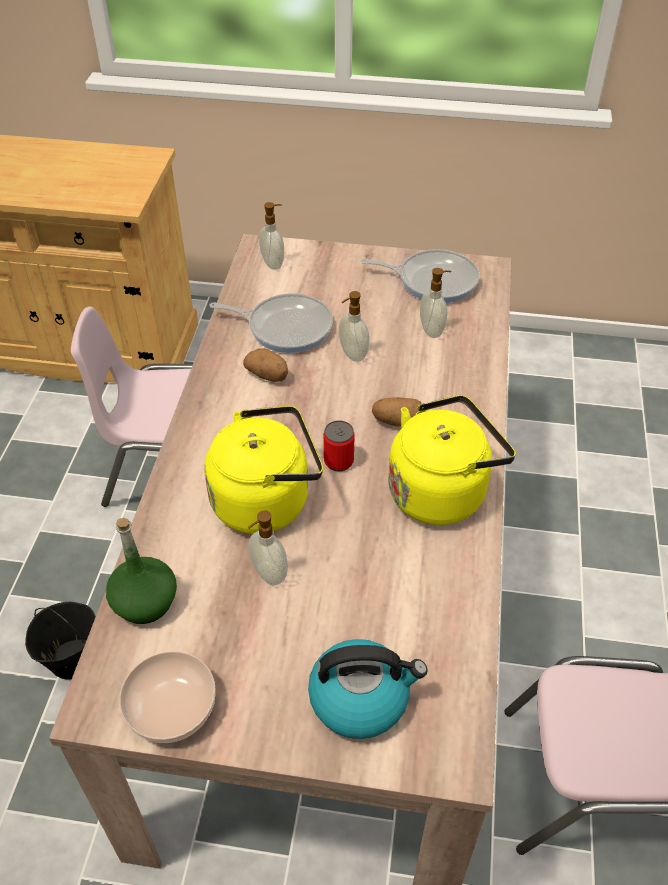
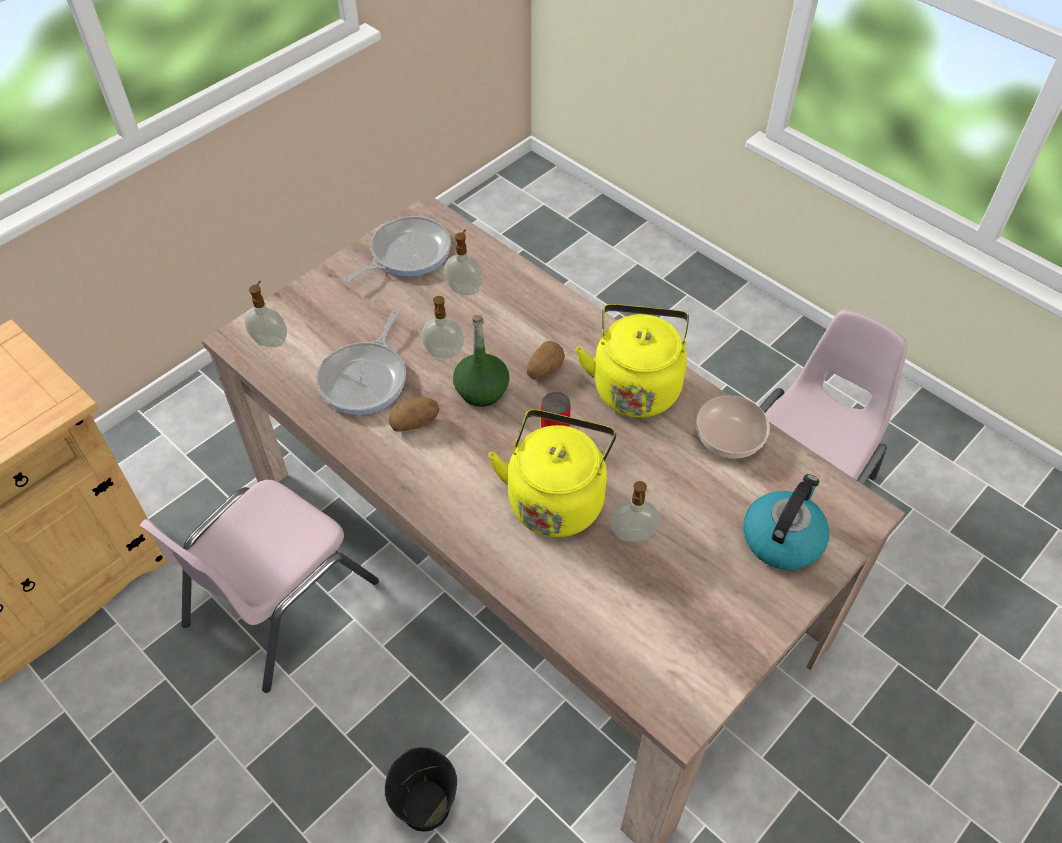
camera: 55 degrees left, 5 degrees up
(145, 602) = (599, 634): green bottle -> green bottle (481, 390)
(169, 708) = (713, 664): bowl -> bowl (729, 438)
(285, 327) = (366, 378): frying pan -> frying pan turned 150 degrees clockwise

